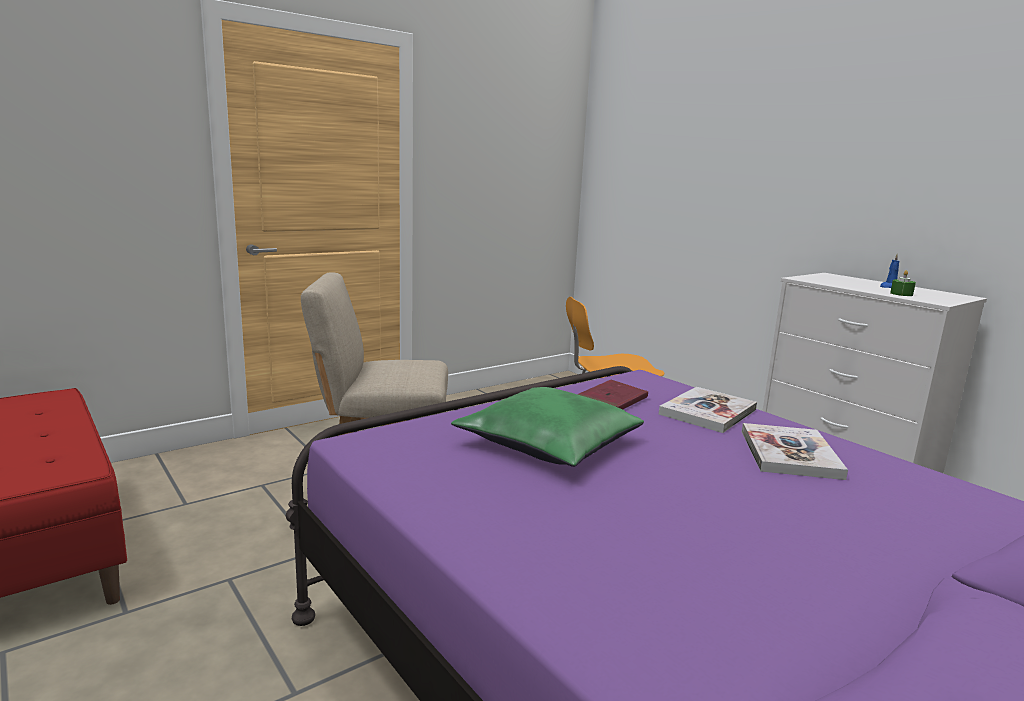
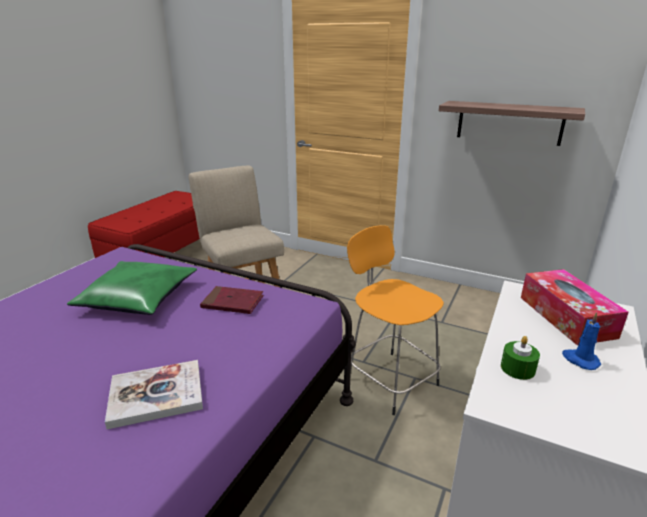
camera: 65 degrees right, 10 degrees up
(504, 195) = (509, 122): none -> shelf
(708, 412) = (238, 345): book -> none
(838, 280) = (566, 316): none -> tissue box

